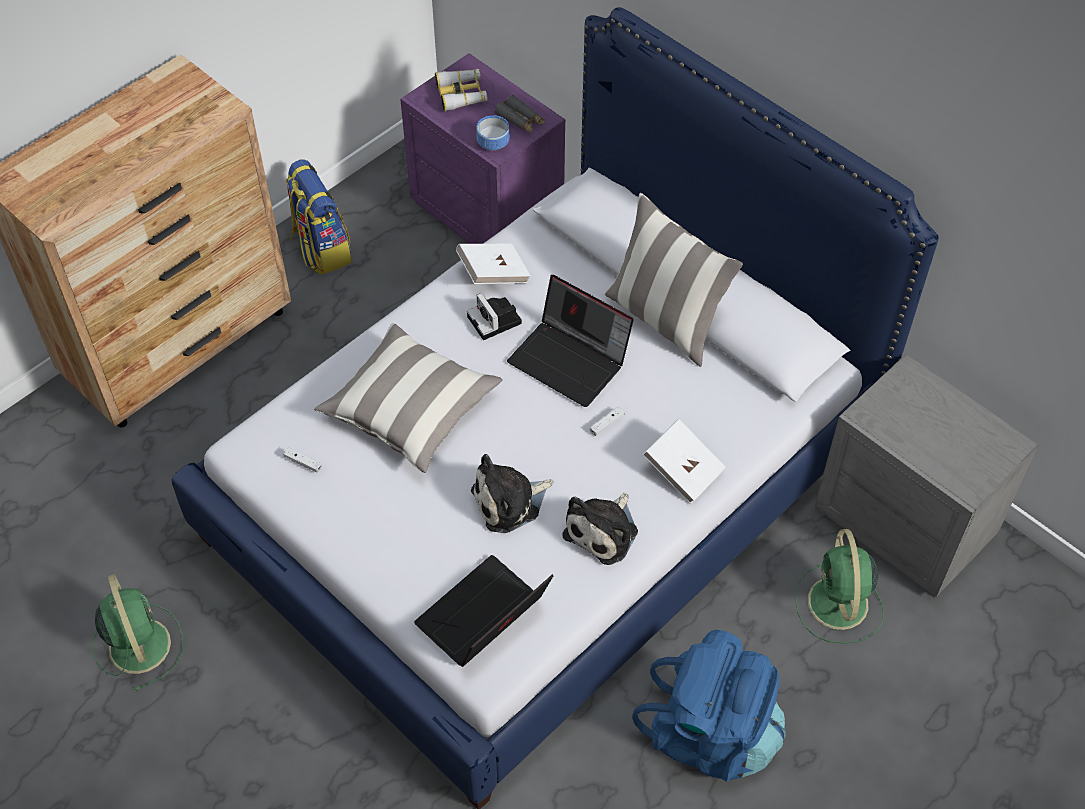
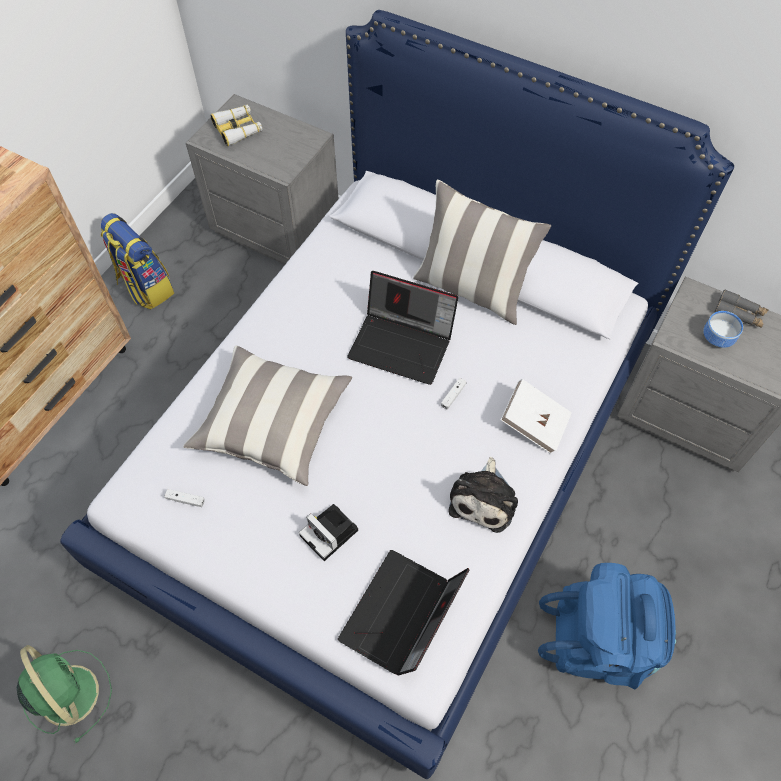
camera: 15 degrees left, 5 degrees up
(488, 212) = (277, 228): purple nightstand -> grey nightstand
(492, 144) = (277, 167): bowl -> bowl (717, 339)
(493, 274) = (310, 280): white book -> none
(496, 321) = (326, 322): camera -> camera (331, 534)
(510, 501) = (390, 491): plush toy -> none
(520, 120) = (295, 141): grey binoculars -> grey binoculars (739, 313)
(838, 605) = (662, 497): green fan -> none

